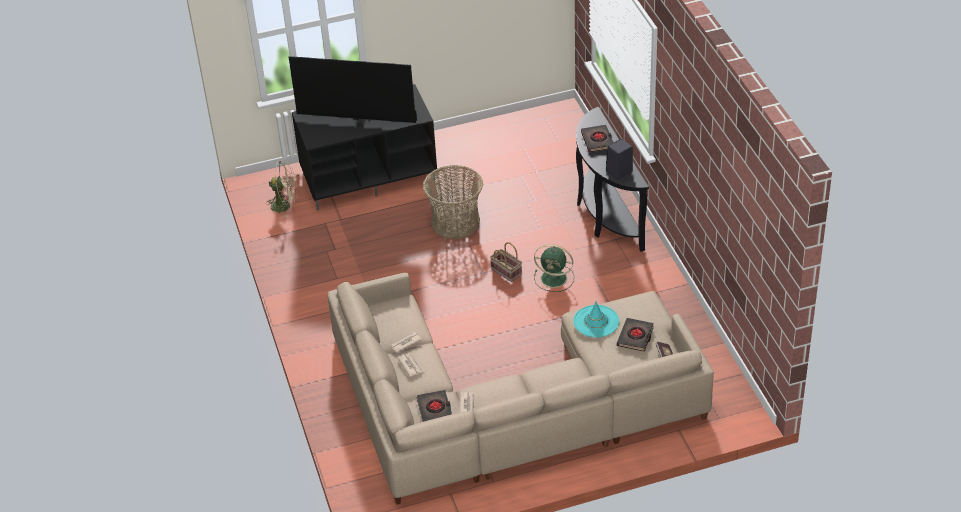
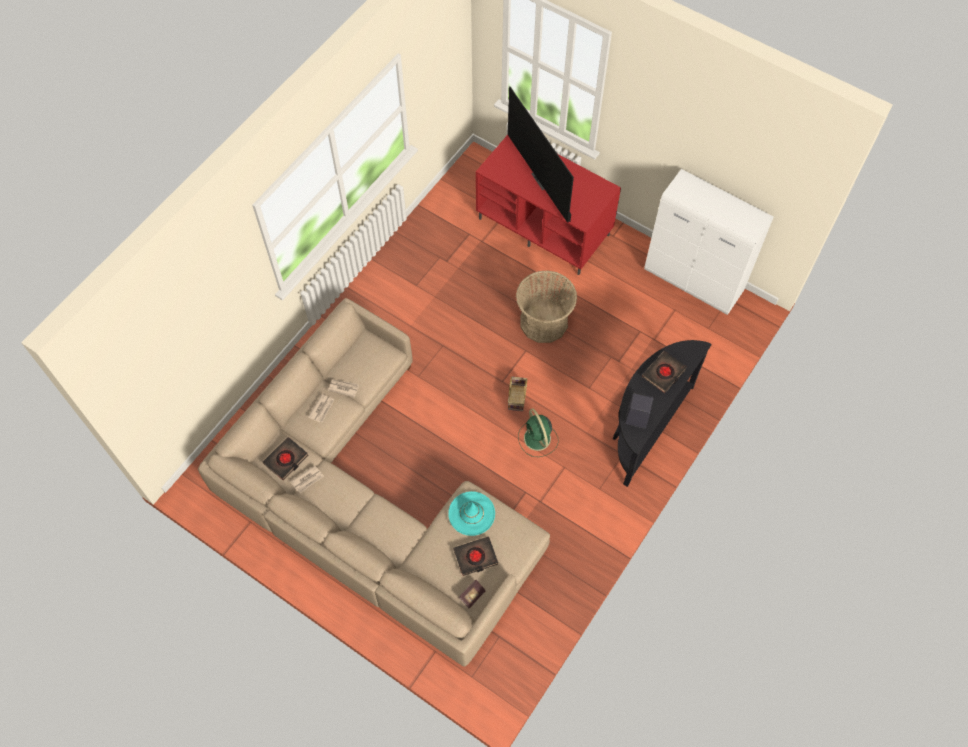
camera: 50 degrees right, 20 degrees up
(285, 205) = (466, 194): beige fan -> none
(369, 177) = (545, 226): black tv stand -> red tv stand
(510, 126) = (694, 281): none -> white cabinet

